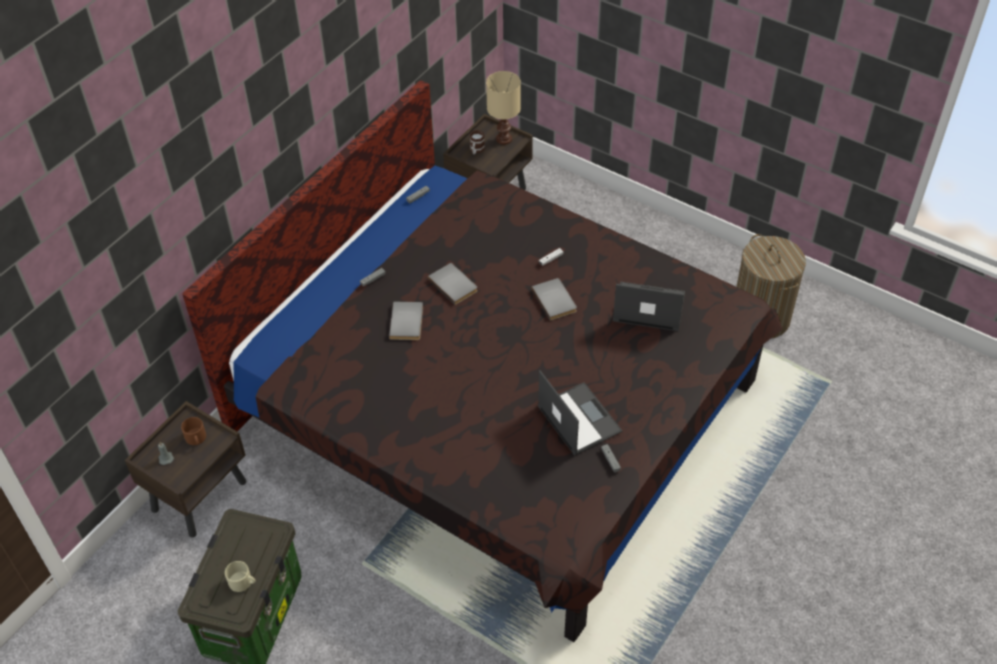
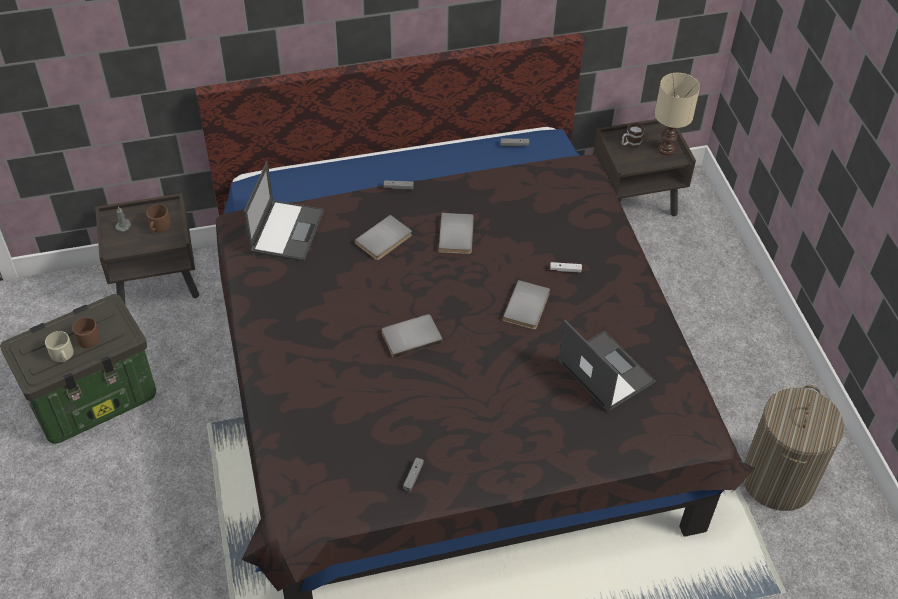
camera: 40 degrees right, 0 degrees up
(246, 554) = (88, 336): none -> brown mug
(503, 373) = (411, 336): none -> grey book
(578, 418) = (428, 420): laptop -> laptop (287, 230)

